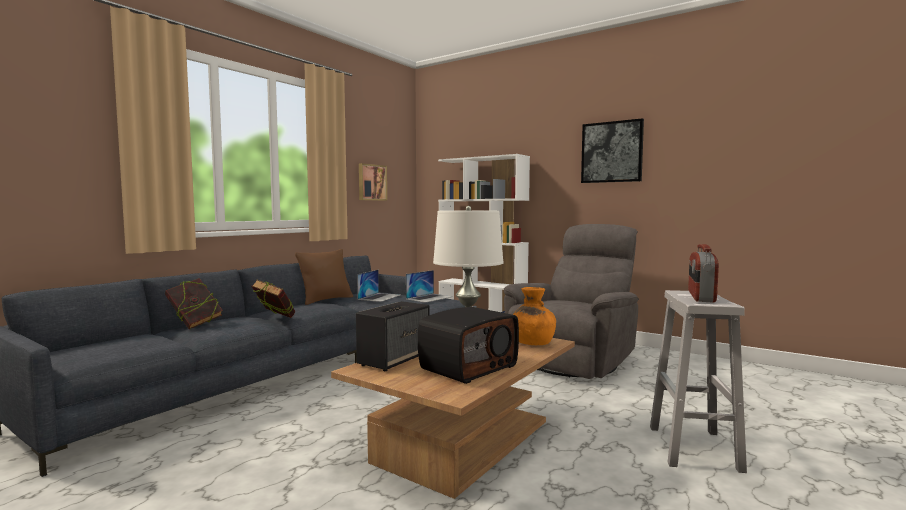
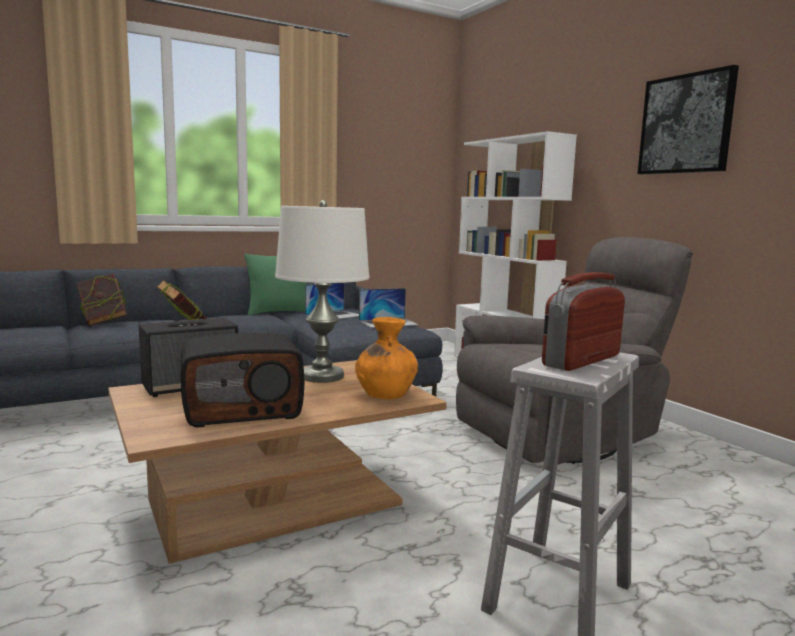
camera: 25 degrees right, 5 degrees up
(326, 300) = (279, 312): brown pillow -> green pillow
(371, 182) = (381, 173): picture -> none

